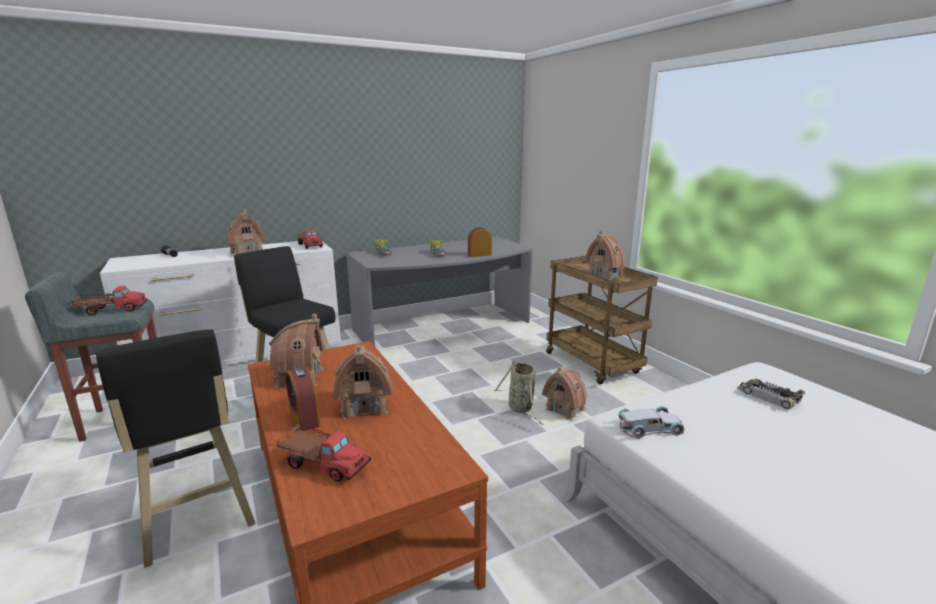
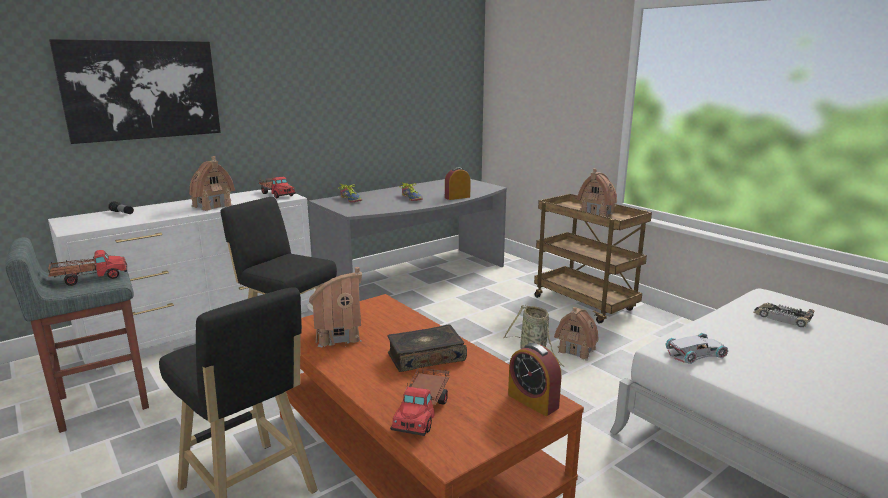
camera: 10 degrees left, 0 degrees up
(192, 150) = (142, 90): none -> picture
(304, 418) = (373, 373): alarm clock -> alarm clock (533, 401)
(323, 463) = (422, 411): toy truck -> toy truck turned 90 degrees clockwise
(364, 406) = (426, 356): toy house -> book

